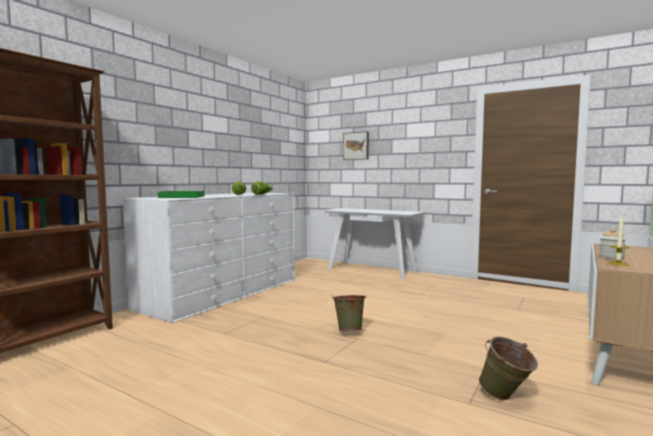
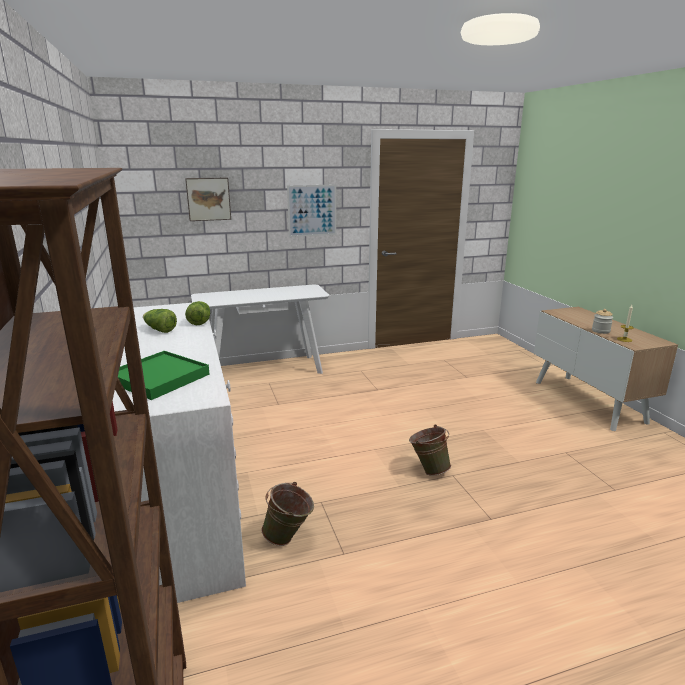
camera: 50 degrees left, 15 degrees up
(424, 153) = (312, 210): none -> picture
(506, 398) = (615, 471): green bucket -> green bucket (289, 538)

